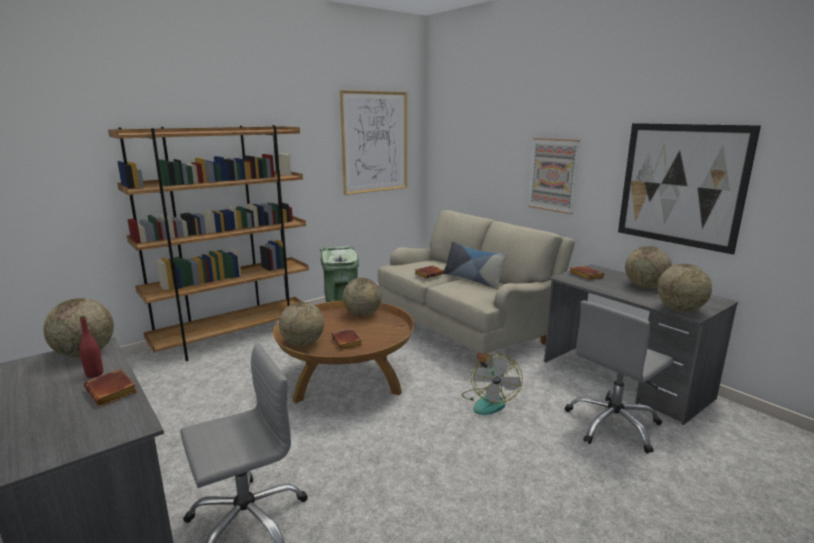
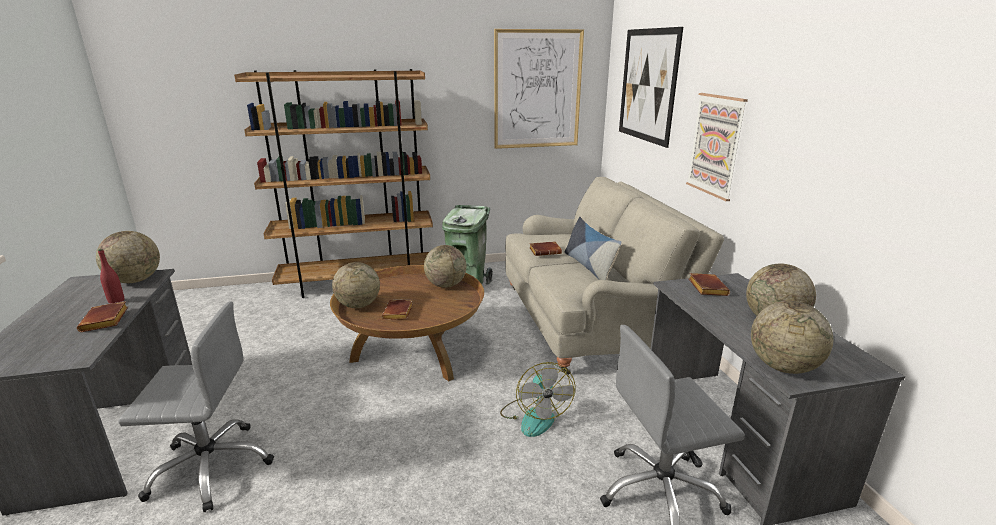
camera: 25 degrees right, 5 degrees up
(489, 401) = (534, 416): fan -> fan turned 45 degrees counterclockwise
(681, 185) = (857, 180): picture -> picture (647, 85)

